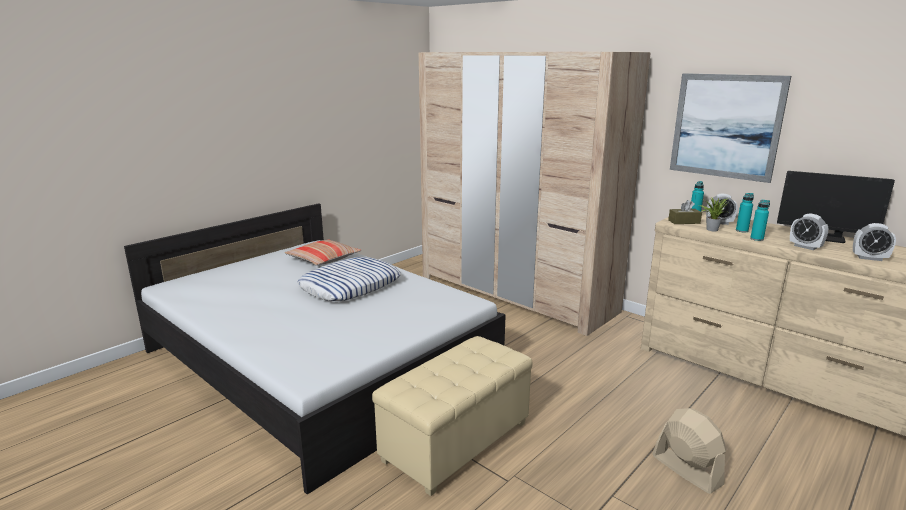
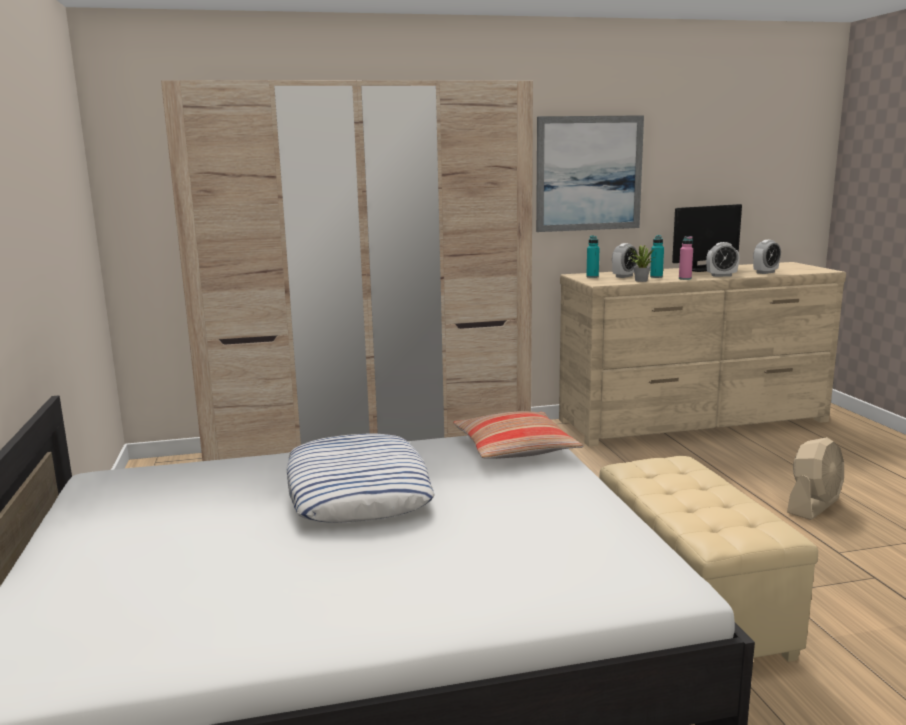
camera: 55 degrees left, 5 degrees down
(323, 259) = (194, 487): pillow -> pillow (515, 449)
(684, 222) = (604, 281): brown tissue box -> none
(686, 469) = (813, 506): beige fan -> beige fan turned 135 degrees clockwise
(756, 239) = (685, 278): turquoise bottle -> pink bottle

